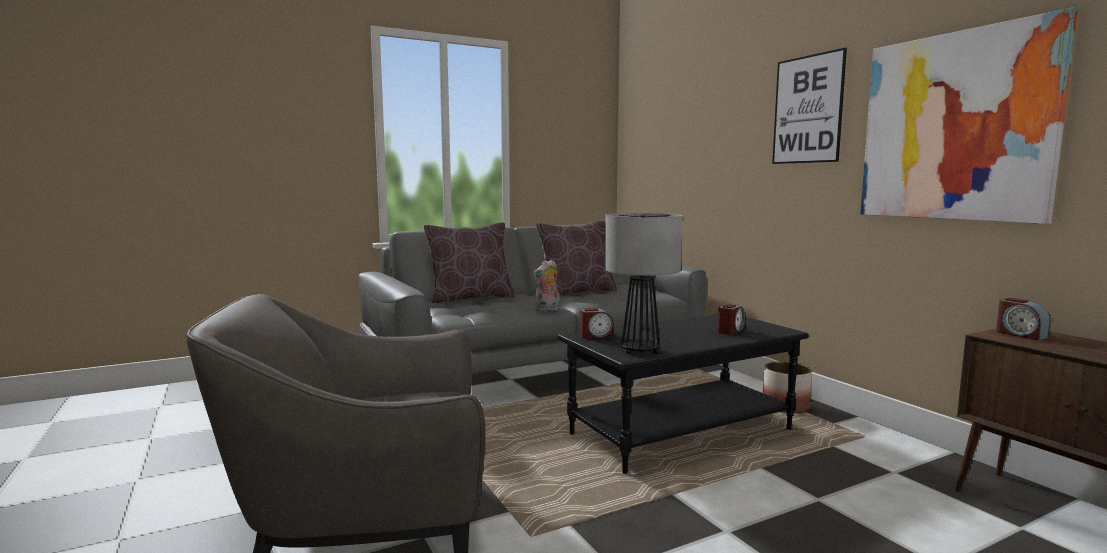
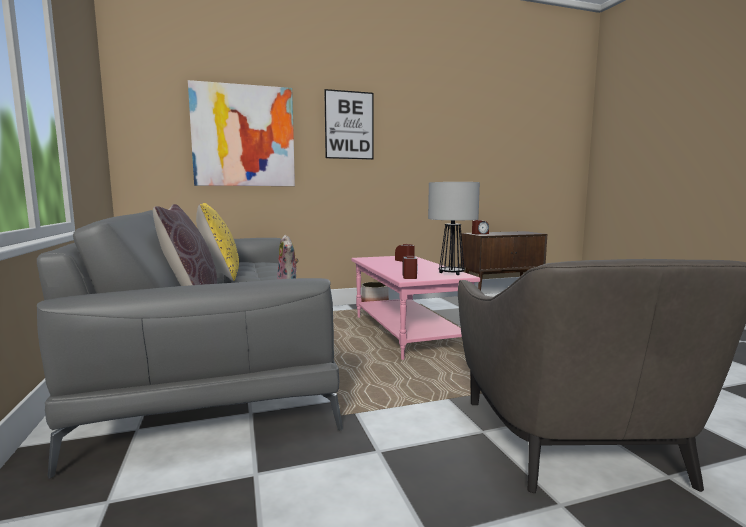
camera: 80 degrees left, 0 degrees up
(577, 292) = (220, 274): brown pillow -> yellow pillow
(680, 431) = (405, 333): black coffee table -> pink coffee table
(955, 127) = (431, 146): picture -> picture (243, 136)

